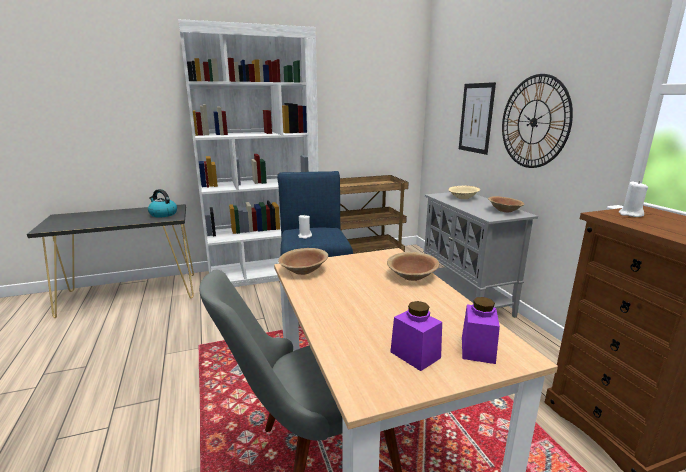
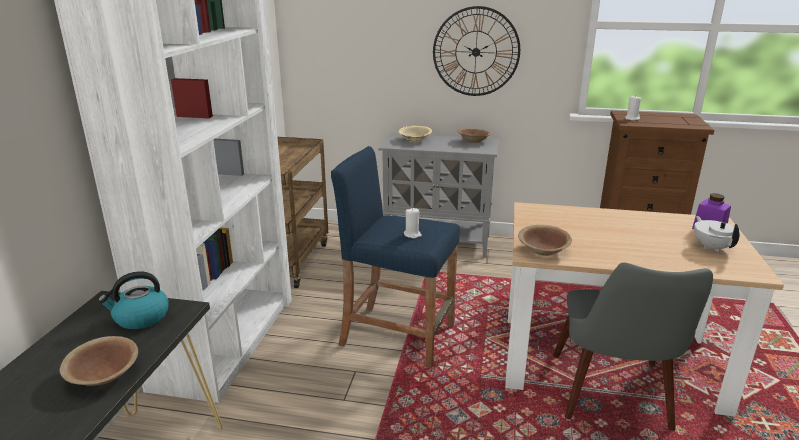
camera: 60 degrees left, 5 degrees up
(412, 276) = (585, 214): brown bowl -> brown bowl (104, 375)
(415, 355) = (712, 247): purple jar -> white teapot
(476, 118) = (389, 50): picture -> none

